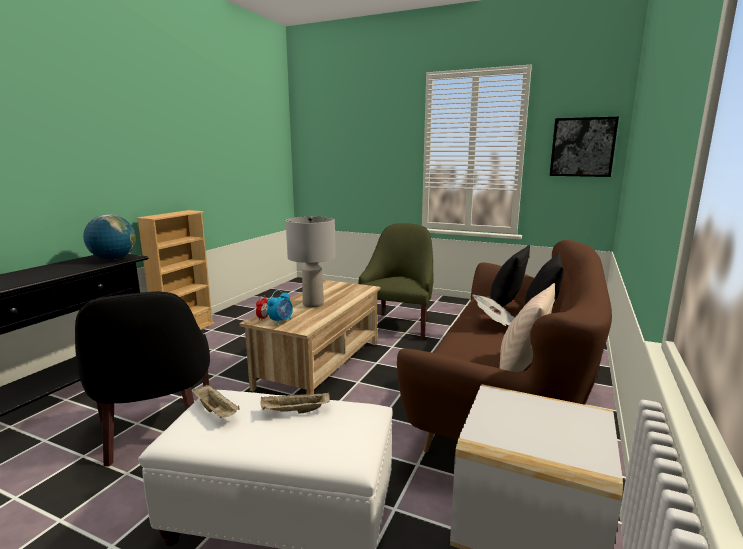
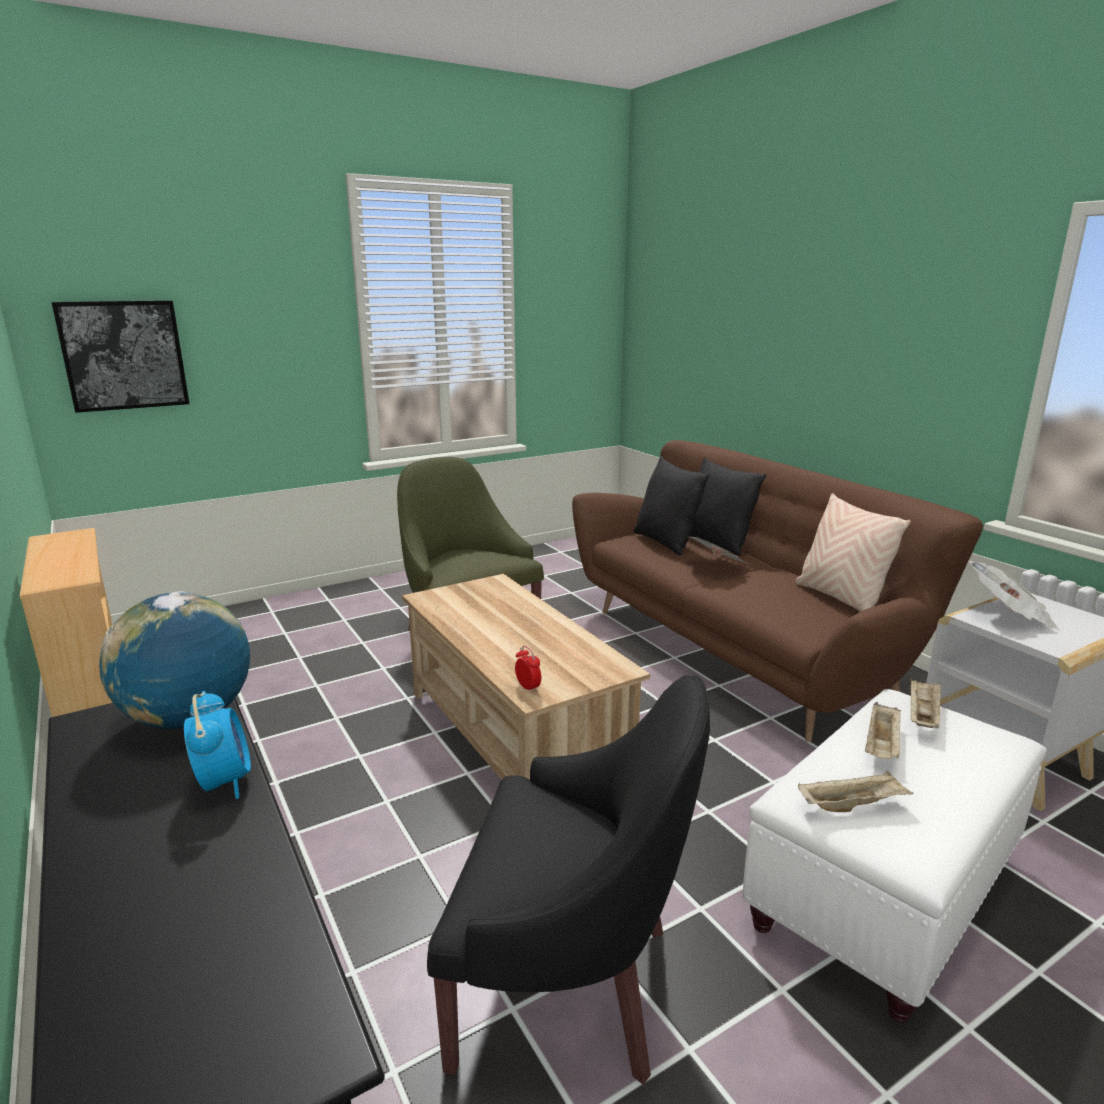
camera: 55 degrees left, 5 degrees up
(281, 321) = (564, 677): alarm clock -> alarm clock (224, 782)
(313, 304) = (515, 635): grey table lamp -> none
(353, 421) = (922, 716): none -> beige tray
(525, 409) = (1009, 616): none -> newspaper
(582, 147) = (581, 311): picture -> picture (124, 355)

